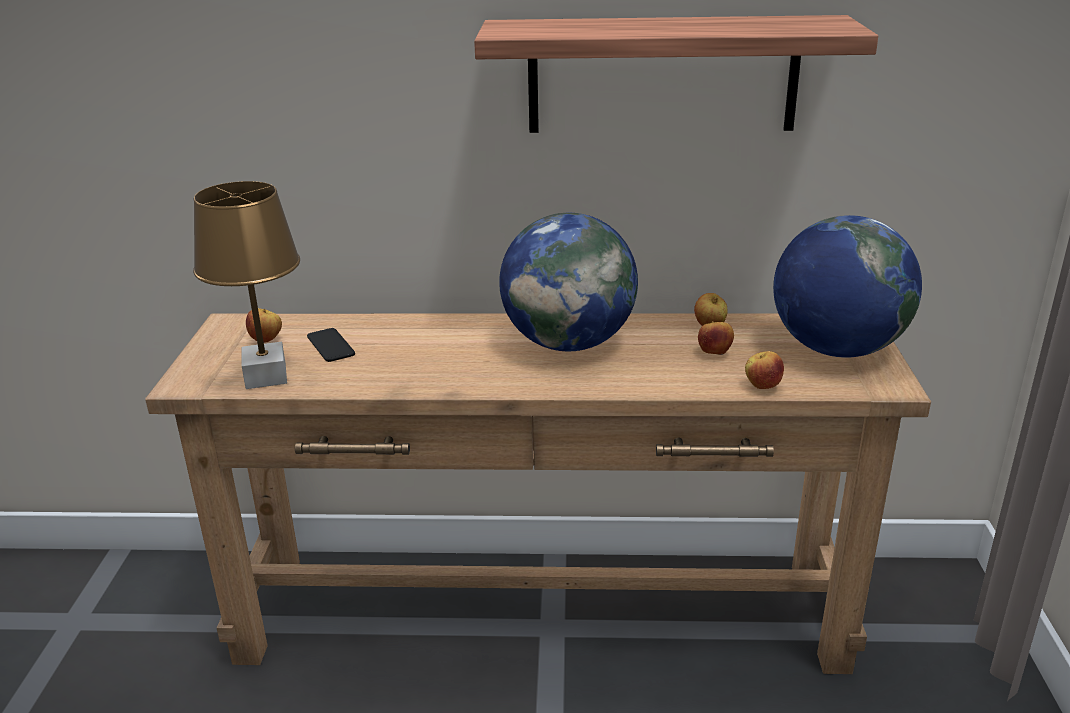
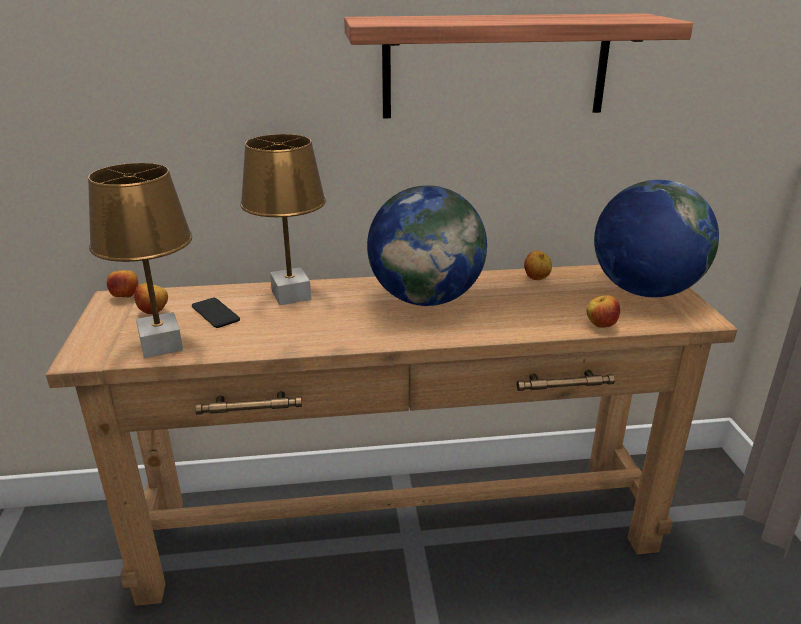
camera: 10 degrees left, 0 degrees up
(419, 330) = (292, 295): none -> brown table lamp
(714, 353) = (549, 300): apple -> apple (125, 297)

